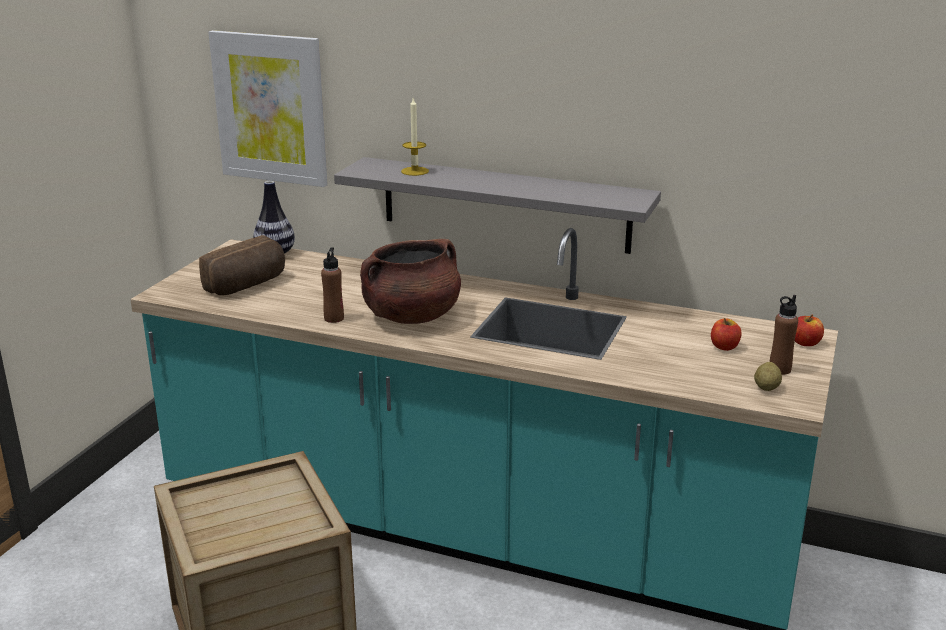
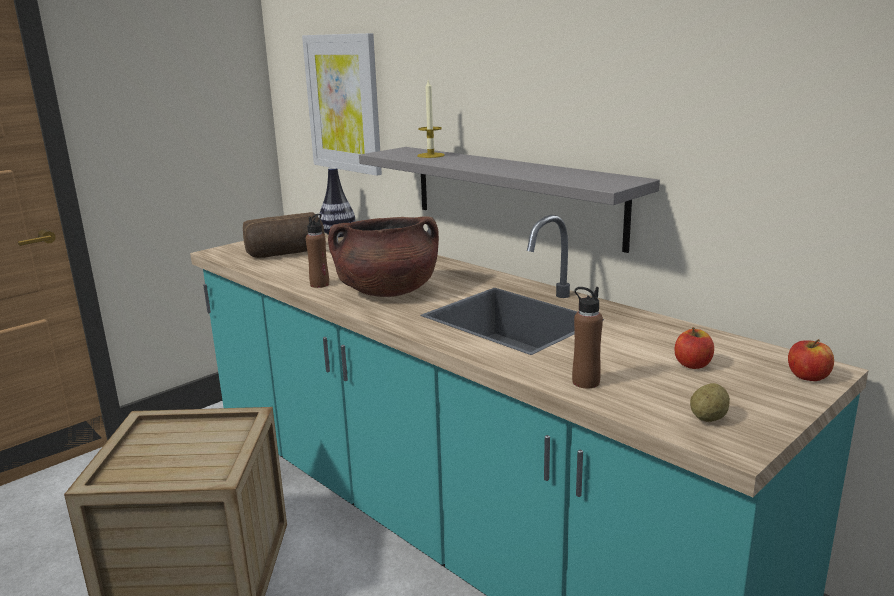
camera: 25 degrees right, 5 degrees down
(779, 369) = (745, 400): brown bottle -> brown bottle (585, 382)

